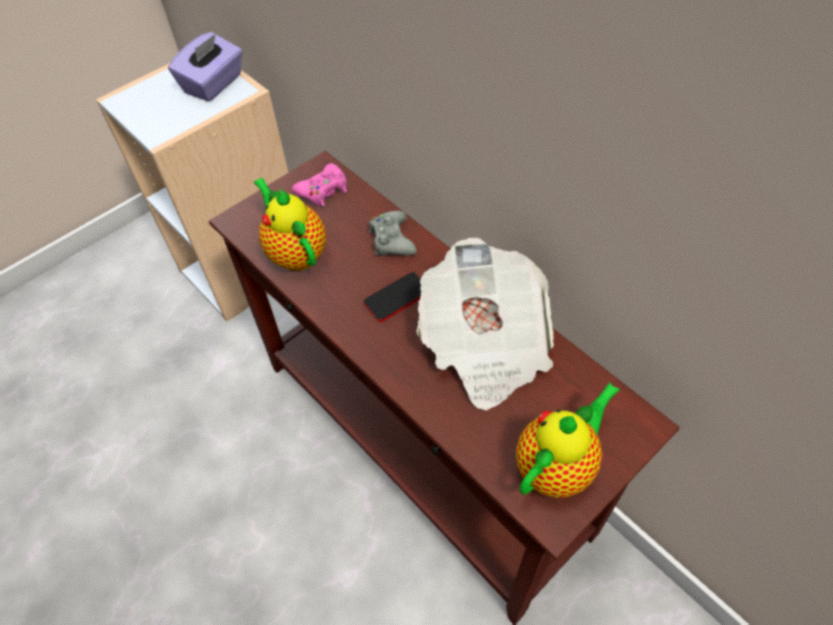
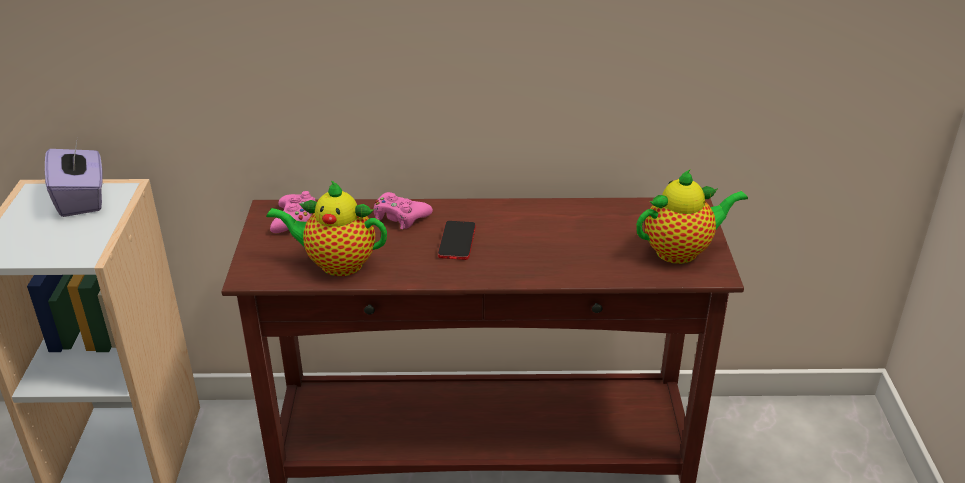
camera: 50 degrees left, 20 degrees down
(391, 240) = (400, 216): grey game controller -> pink game controller
(484, 345) = (553, 228): newspaper -> none
(557, 465) = (681, 251): teapot -> teapot turned 75 degrees clockwise

